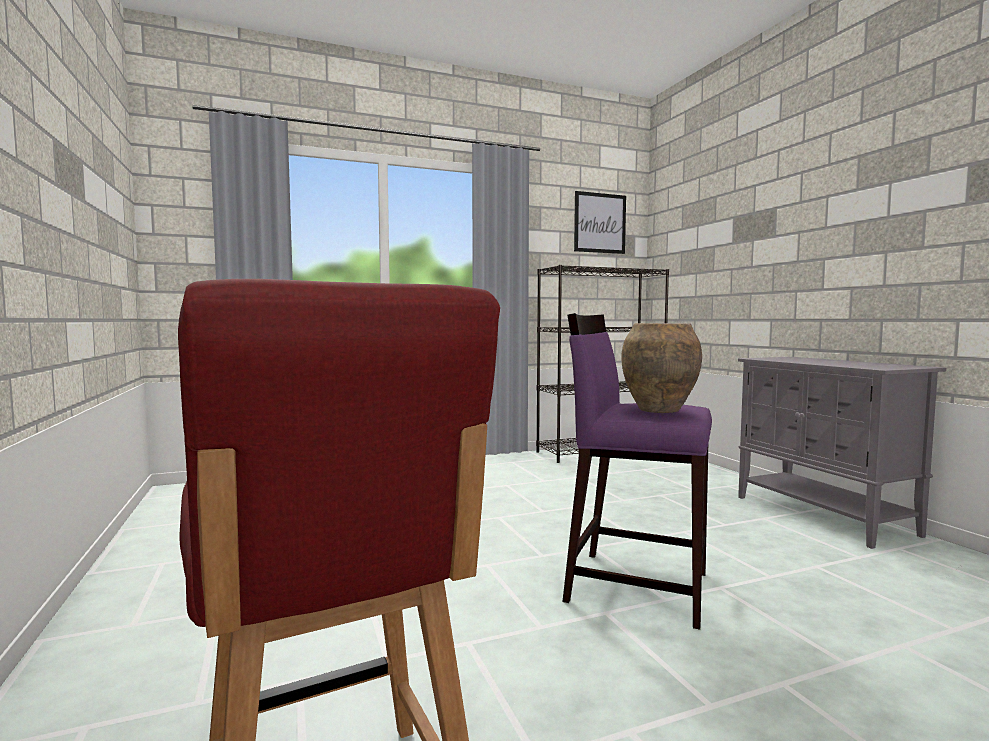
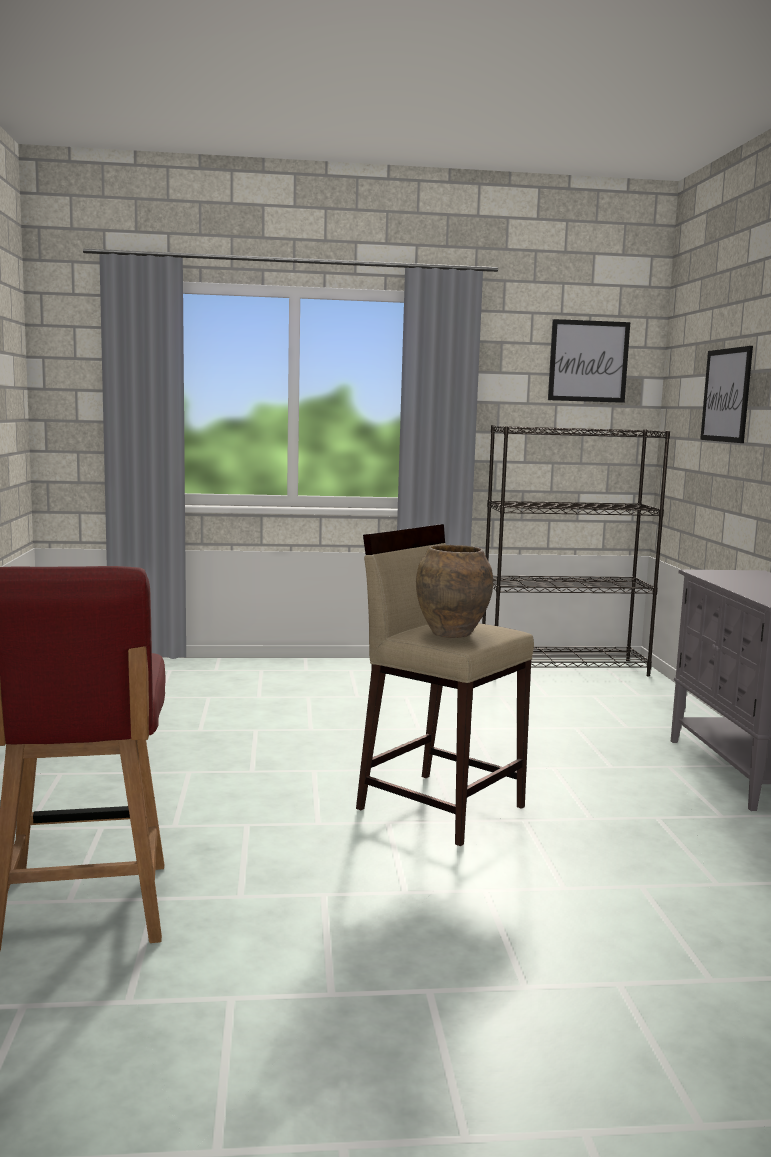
camera: 15 degrees right, 5 degrees up
(636, 586) = (440, 806): purple stool -> beige stool
(724, 235) = (726, 395): none -> picture

